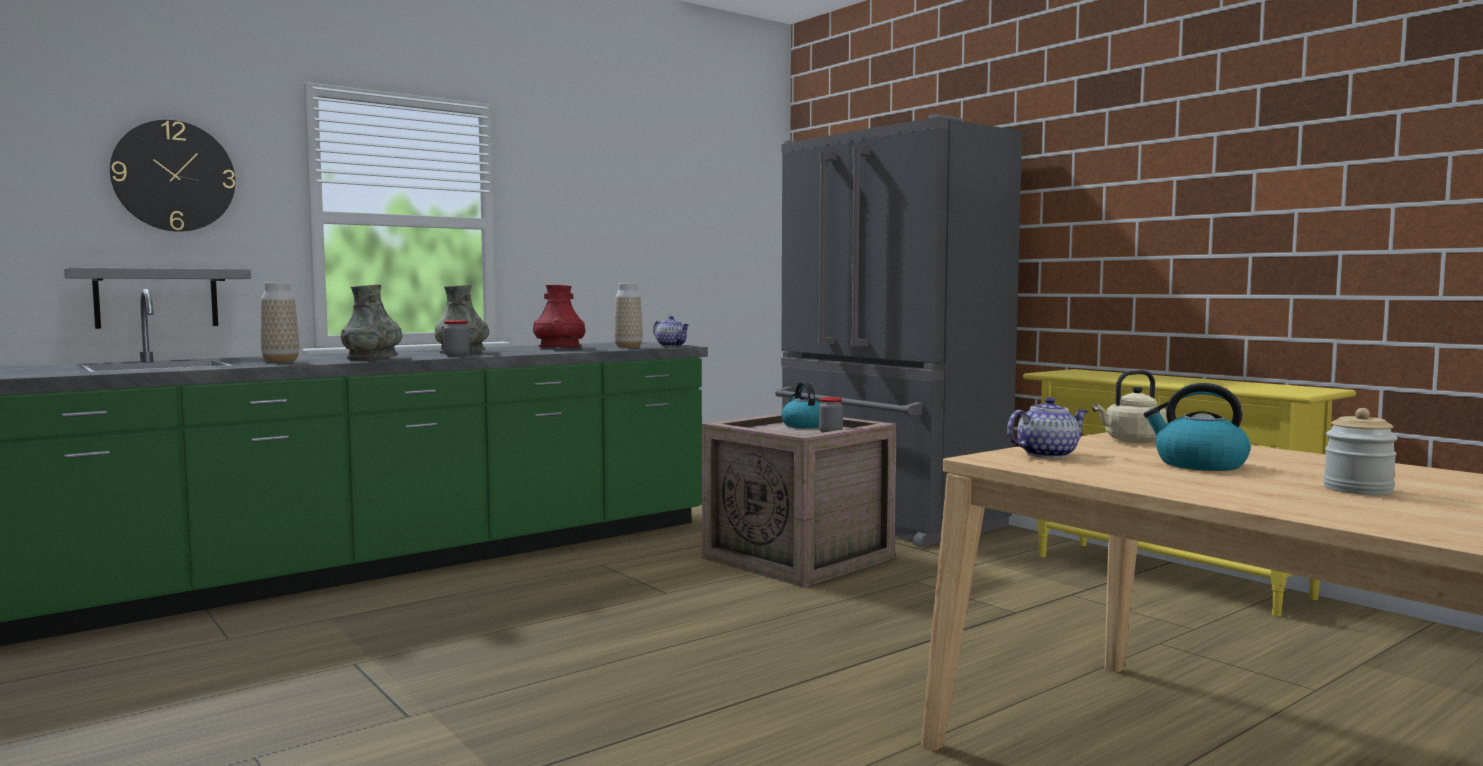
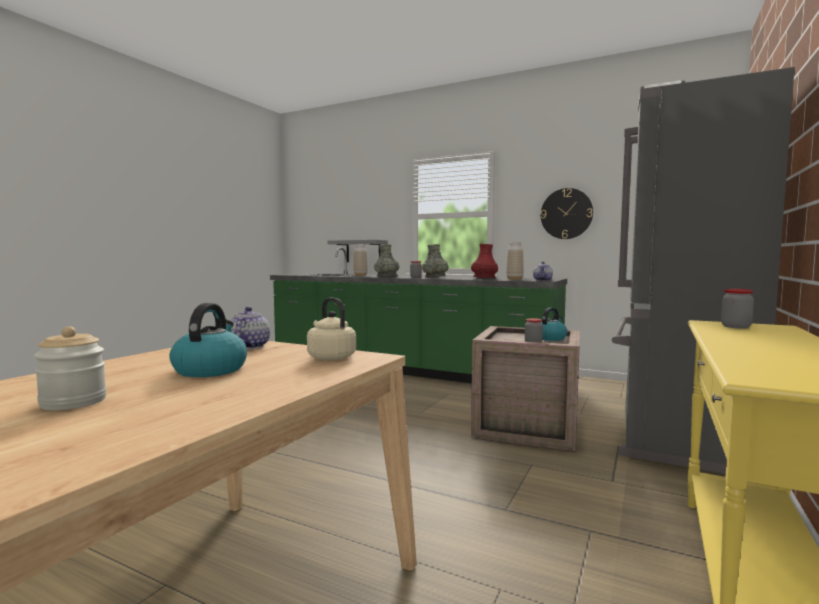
camera: 65 degrees right, 0 degrees up
(174, 176) = (369, 205): wall clock -> wall clock (566, 213)
(1047, 454) = (248, 346): teapot -> teapot turned 135 degrees counterclockwise
(1079, 373) = (735, 327): none -> jar

